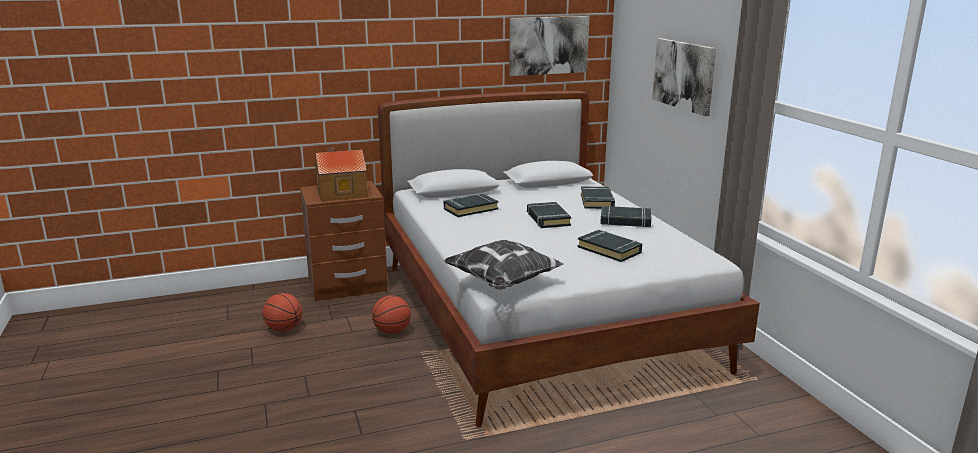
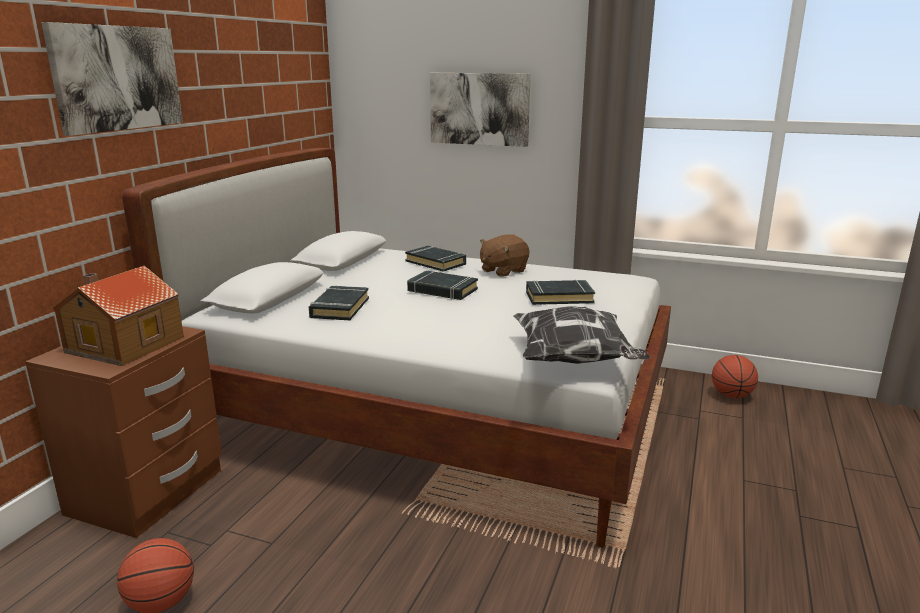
camera: 50 degrees left, 0 degrees up
(392, 332) = (323, 512): basketball -> basketball (731, 395)
(548, 45) = (284, 92): picture -> picture (117, 78)
(625, 221) = (503, 271): black book -> brown plush toy

